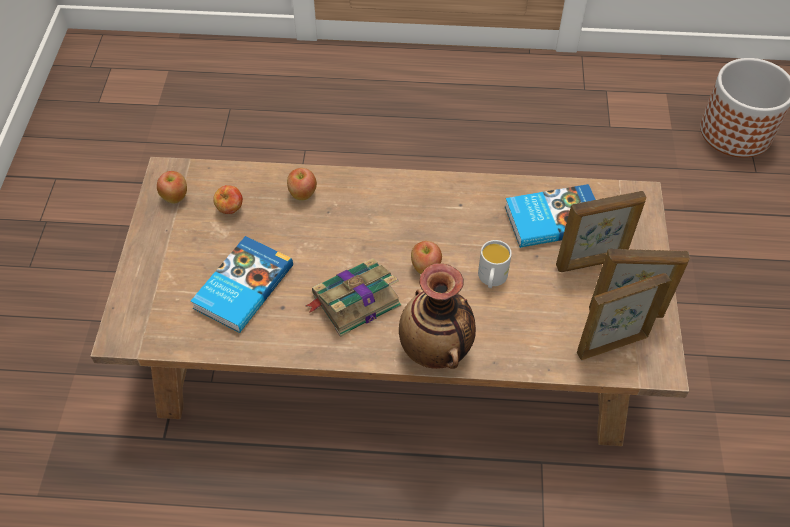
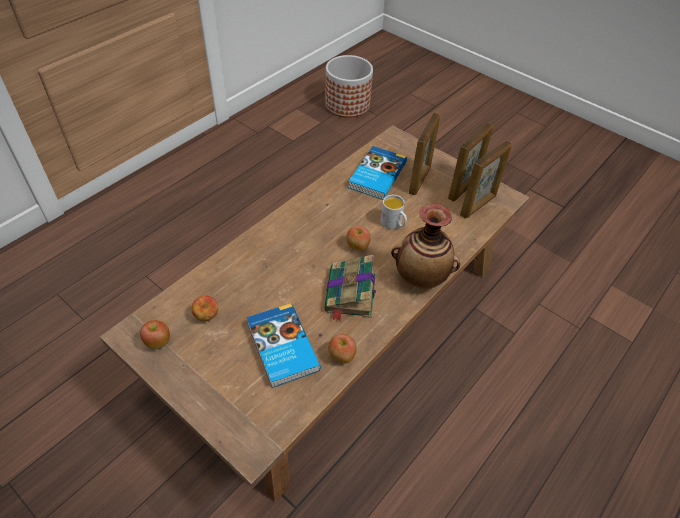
camera: 55 degrees left, 5 degrees down
(302, 194) = (237, 270): apple -> apple (341, 356)
(611, 344) = (478, 205): picture frame -> picture frame turned 150 degrees counterclockwise

